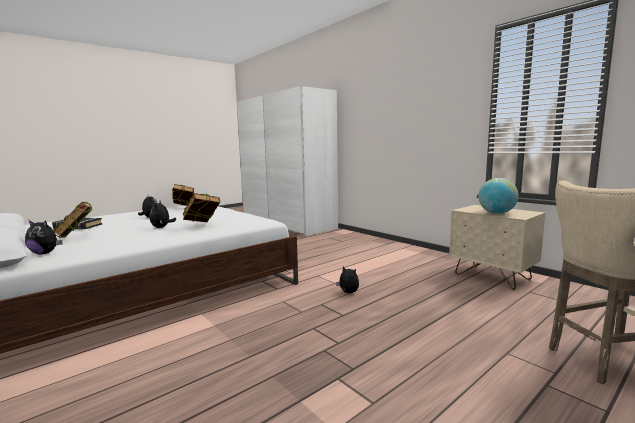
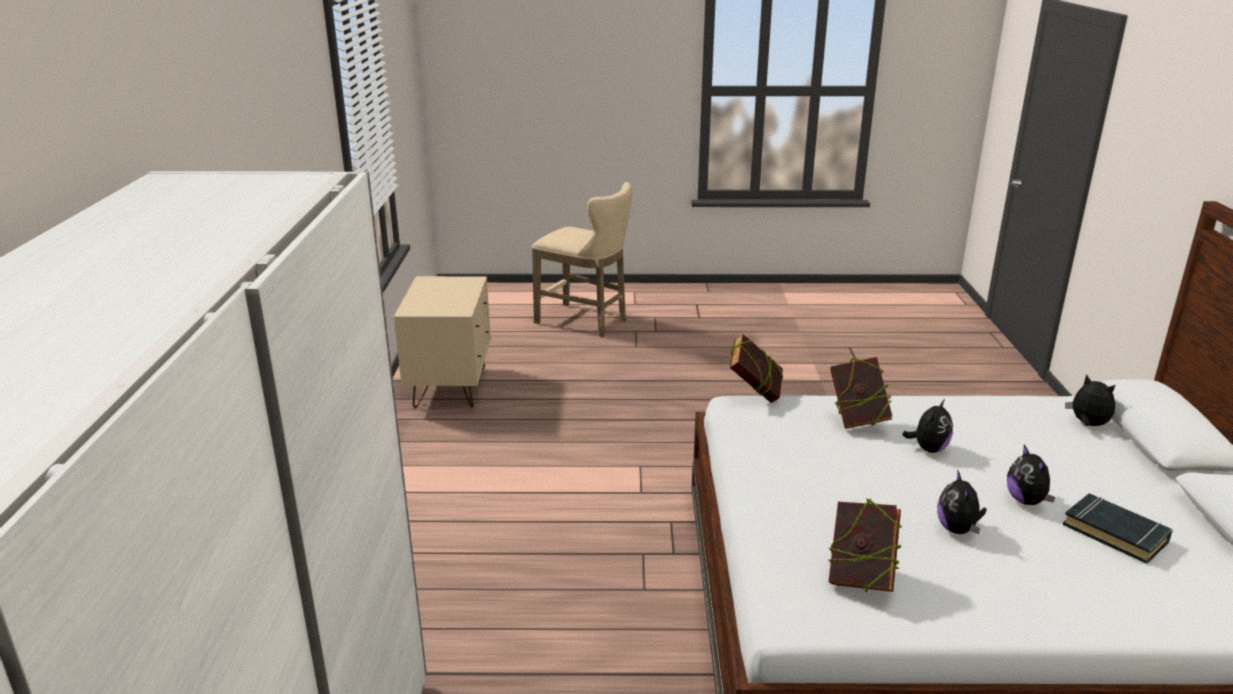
camera: 140 degrees left, 15 degrees up
(76, 238) = (1077, 467): book -> book (754, 394)
(348, 293) = (652, 442): plush toy -> plush toy (1026, 501)
(496, 213) = (462, 292): globe -> none

